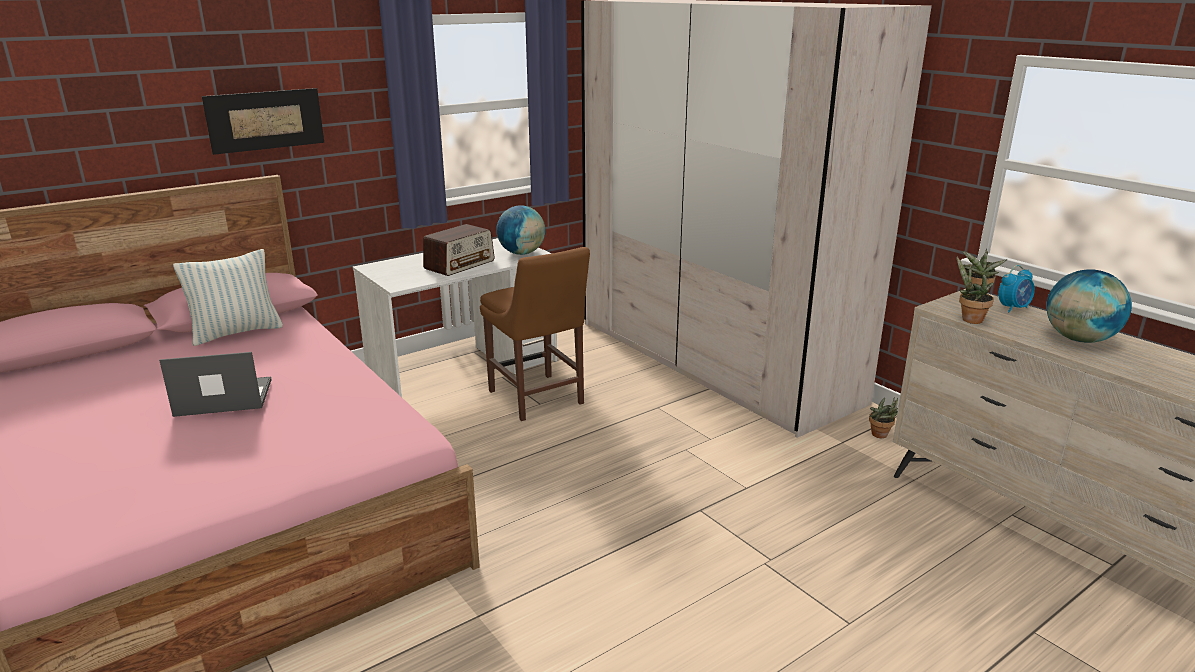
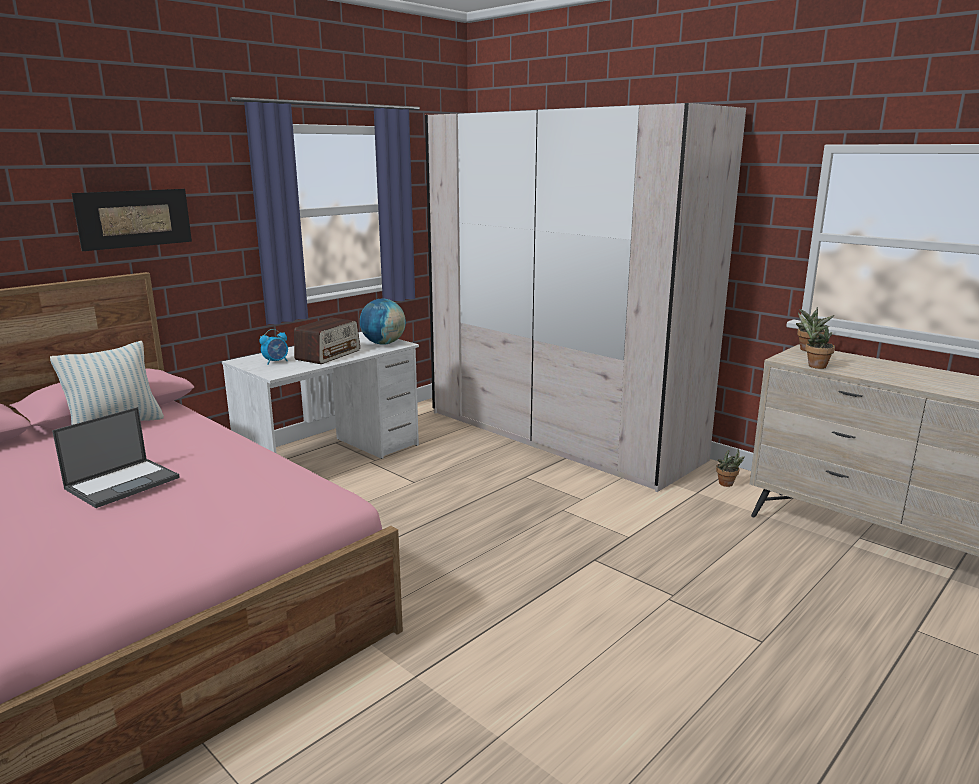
camera: 10 degrees left, 5 degrees down
(222, 398) = (123, 482): laptop -> laptop turned 150 degrees clockwise
(537, 399) = (410, 478): brown chair -> none
(1013, 308) = (843, 356): alarm clock -> alarm clock (276, 362)
(1079, 339) = (909, 375): globe -> none

